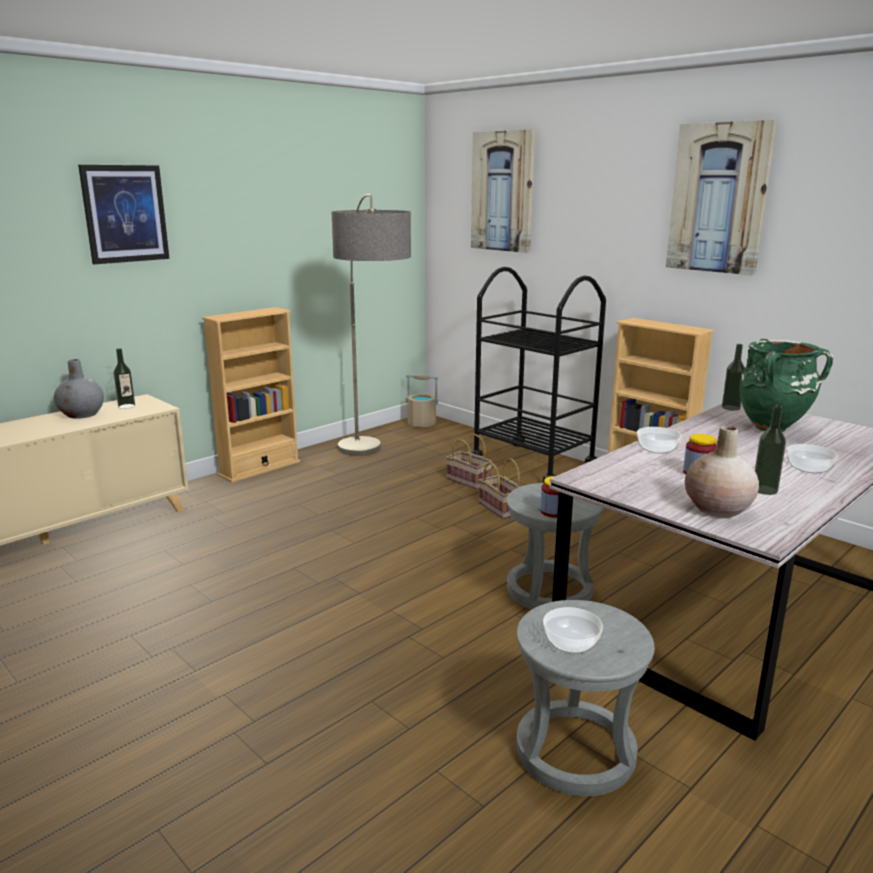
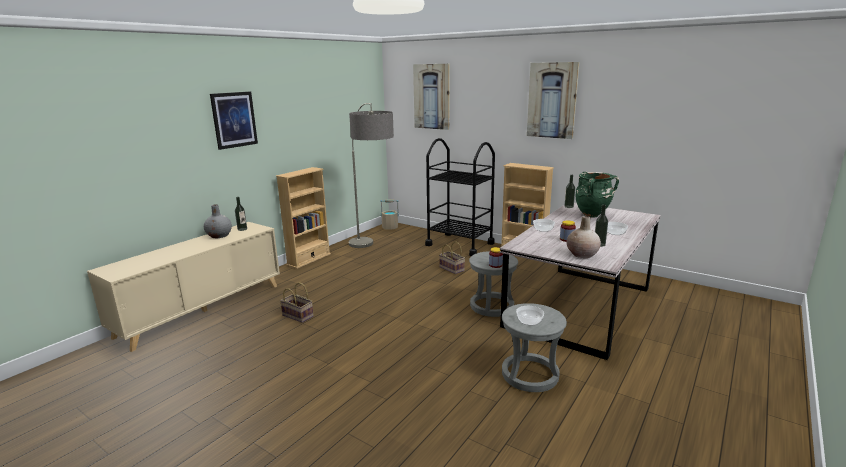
camera: 10 degrees left, 0 degrees up
(469, 481) = (429, 256): basket -> basket (299, 315)

